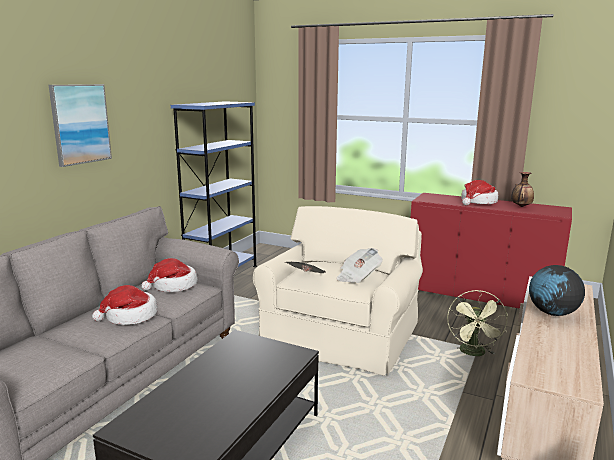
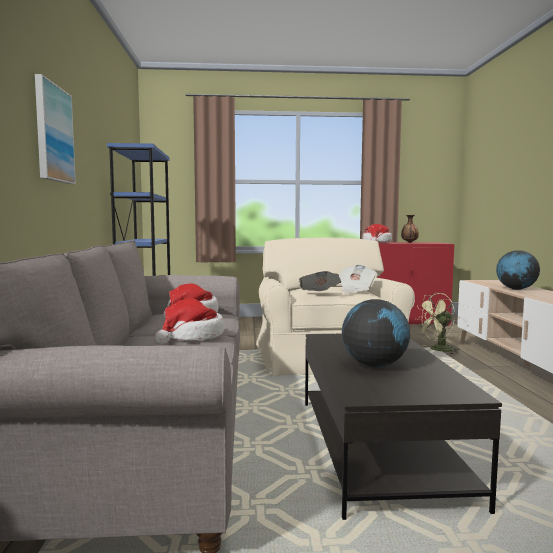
camera: 30 degrees left, 10 degrees down
(202, 392) = (374, 365): none -> globe
(474, 353) = (437, 350): green fan -> green fan turned 90 degrees clockwise

